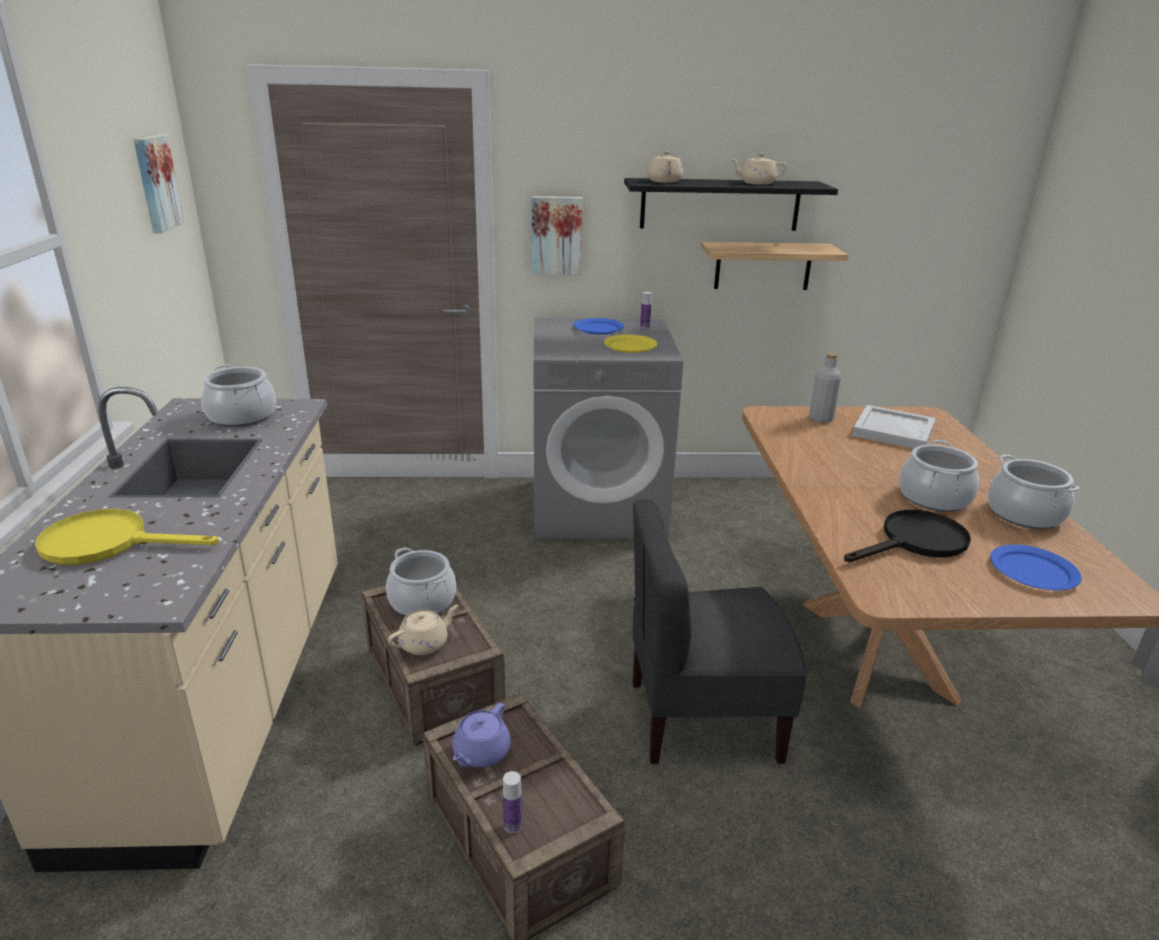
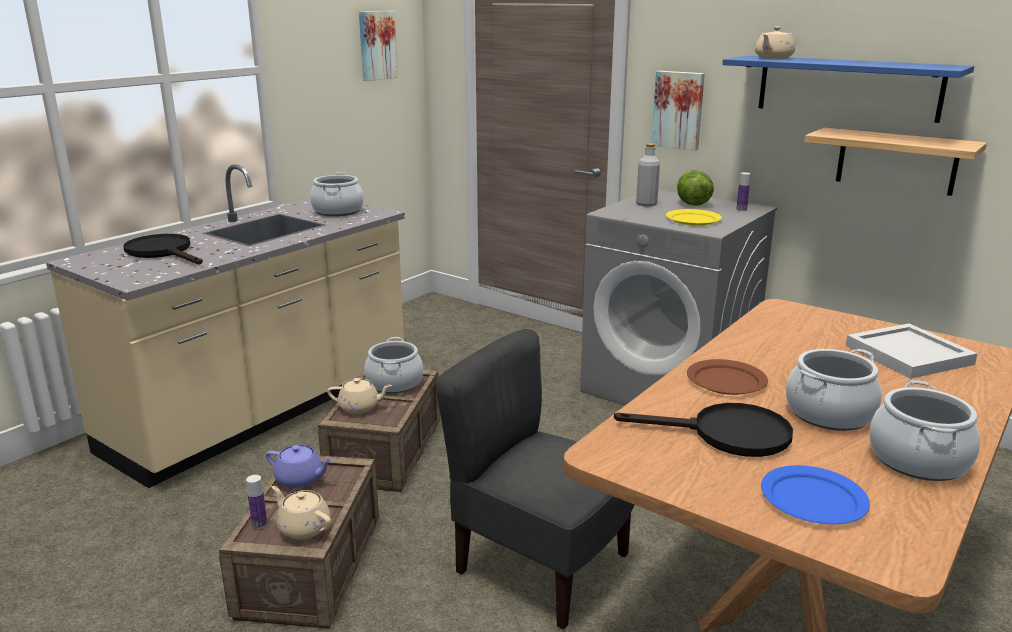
camera: 40 degrees right, 5 degrees down
(109, 543) = (163, 252): yellow frying pan -> black frying pan
(480, 753) = (300, 479): purple teapot -> purple teapot turned 135 degrees counterclockwise
(598, 329) = (692, 204): blue plate -> lettuce
(720, 204) = (847, 87): black shelf -> blue shelf
(756, 183) = (875, 63): beige teapot -> beige teapot (303, 527)
(821, 418) = (839, 325): grey bottle -> grey bottle (646, 204)
(840, 495) = (725, 381): none -> brown plate

